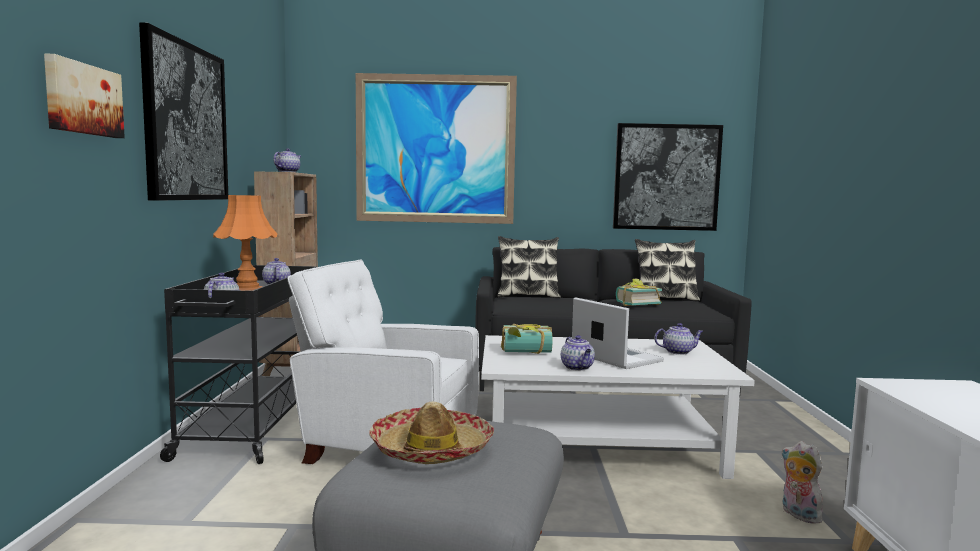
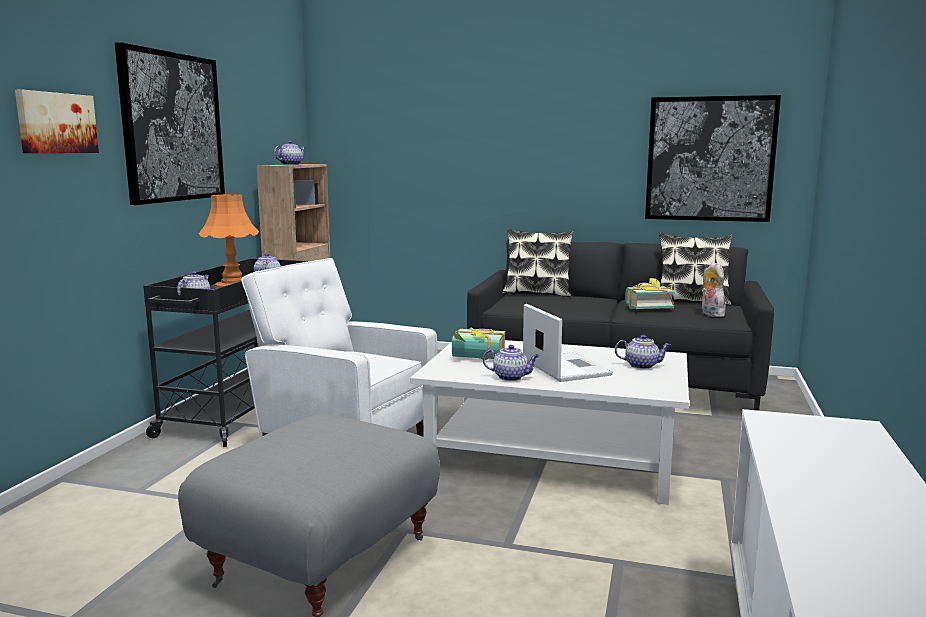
camera: 15 degrees right, 5 degrees up
(432, 449) = (293, 446): hat -> none
(435, 149) = (451, 133): picture -> none
(577, 368) = (511, 377): teapot -> teapot turned 75 degrees counterclockwise
(798, 515) = (707, 547): plush toy -> plush toy (710, 314)

